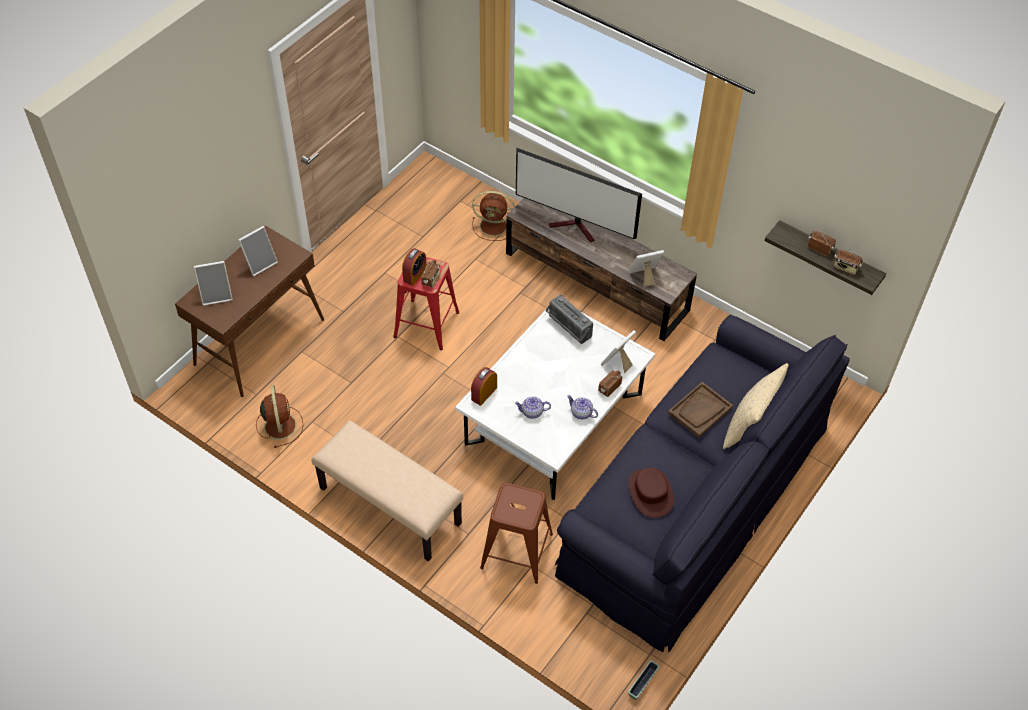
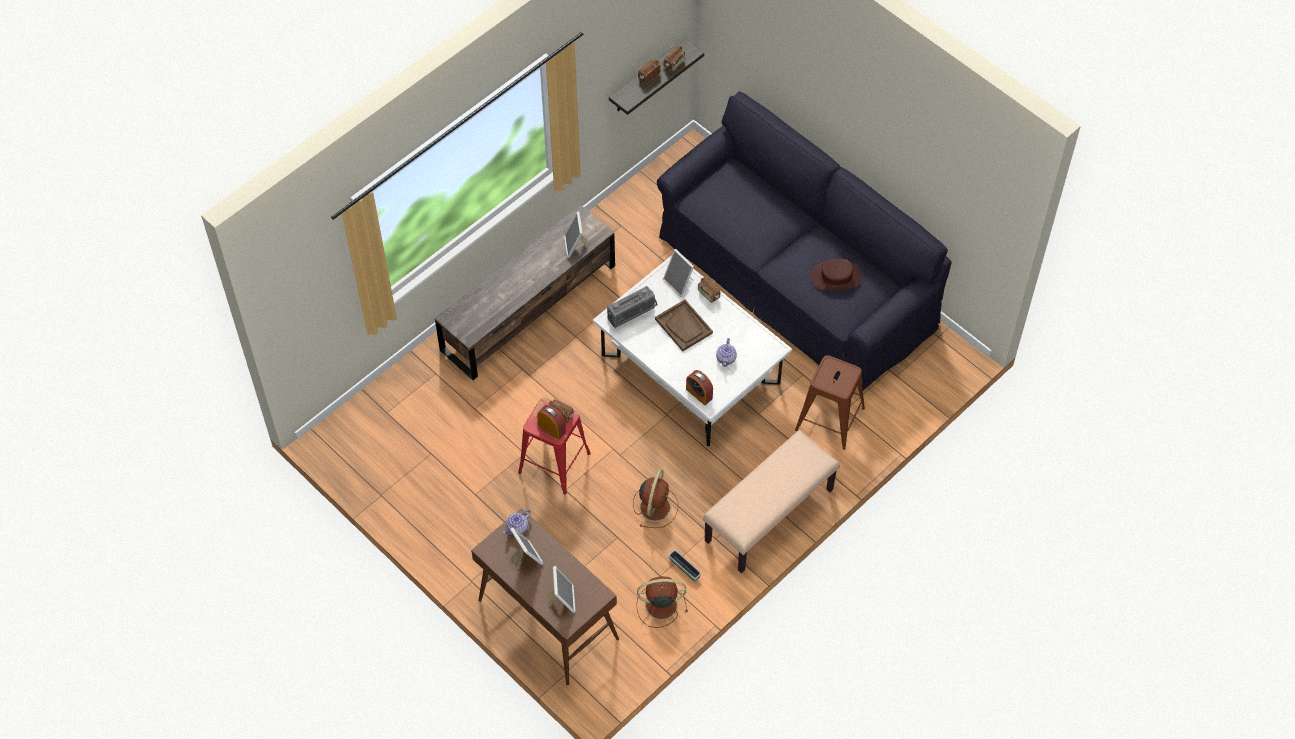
camera: 80 degrees left, 5 degrees up
(494, 226) = (431, 385): brown fan -> brown fan (655, 506)
(576, 228) = (500, 291): television -> none
(581, 413) = (733, 320): teapot -> teapot (517, 528)
(642, 683) = (964, 347): planter -> planter (684, 568)
(700, 411) = (756, 226): brown tray -> brown tray (684, 326)
(749, 425) = (775, 195): beige pillow -> none

